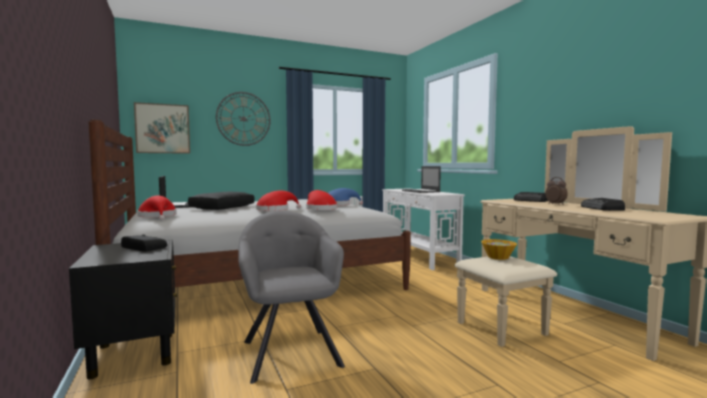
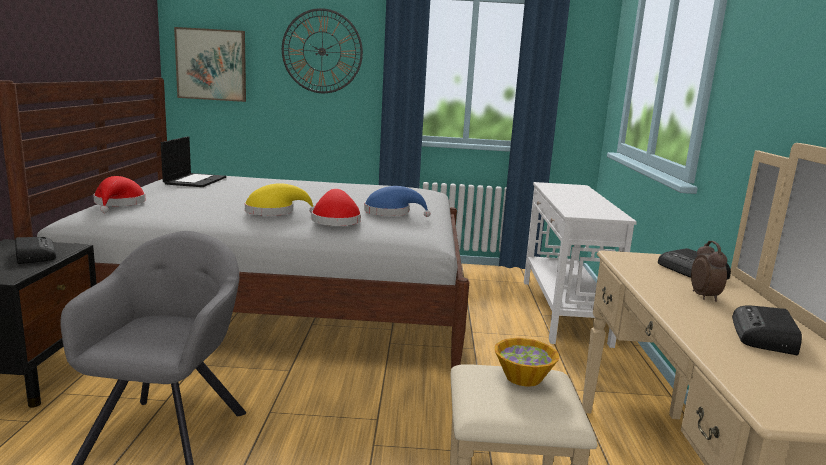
camera: 25 degrees right, 10 degrees up
(222, 207) = (228, 194): black pillow -> none
(275, 210) = (274, 212): red hat -> yellow hat
(421, 191) = (578, 199): laptop -> none

